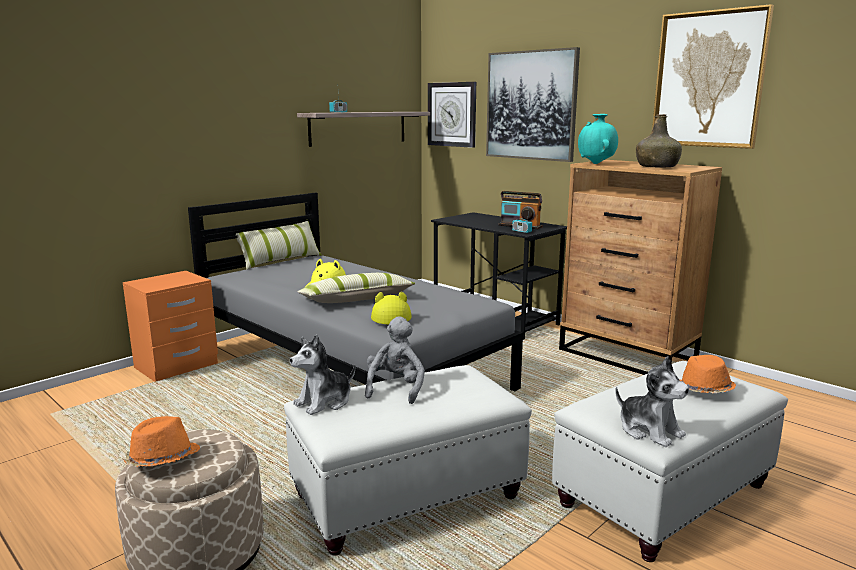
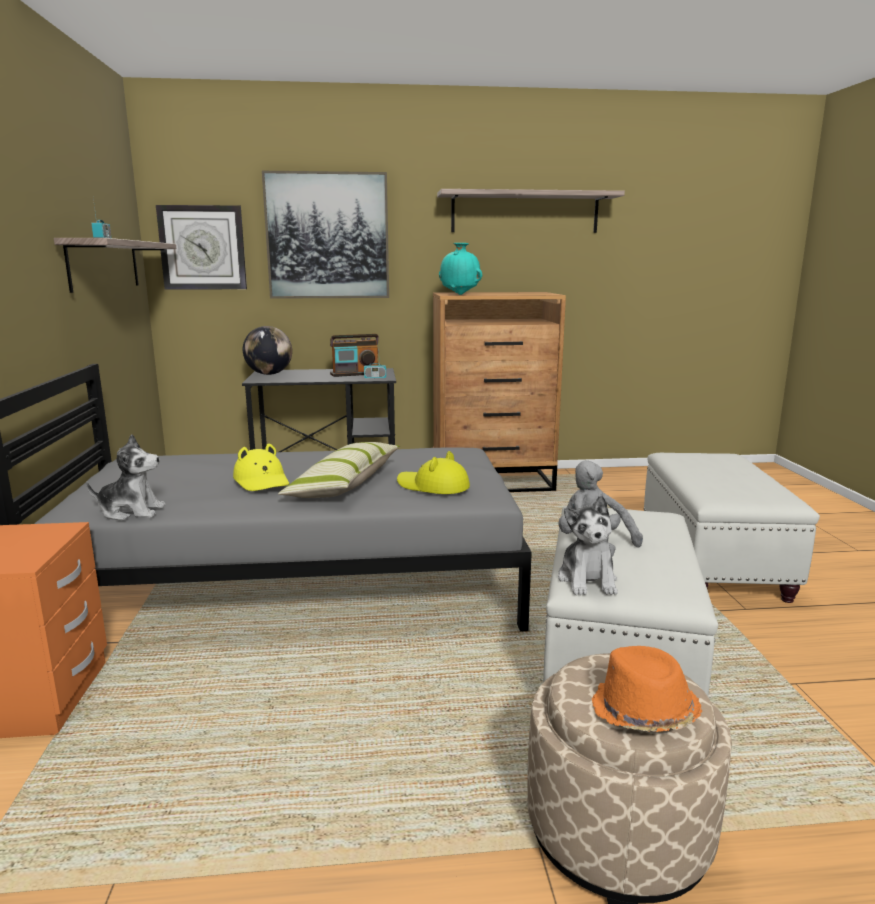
camera: 50 degrees left, 0 degrees up
(280, 261) = (90, 476): pillow -> none
(468, 216) = (269, 374): none -> globe
(649, 431) = (771, 497): plush toy -> plush toy (131, 511)
(657, 167) = (516, 293): green bottle -> none
(703, 390) = (717, 465): orange hat -> none
(708, 80) = (525, 212): picture -> shelf

